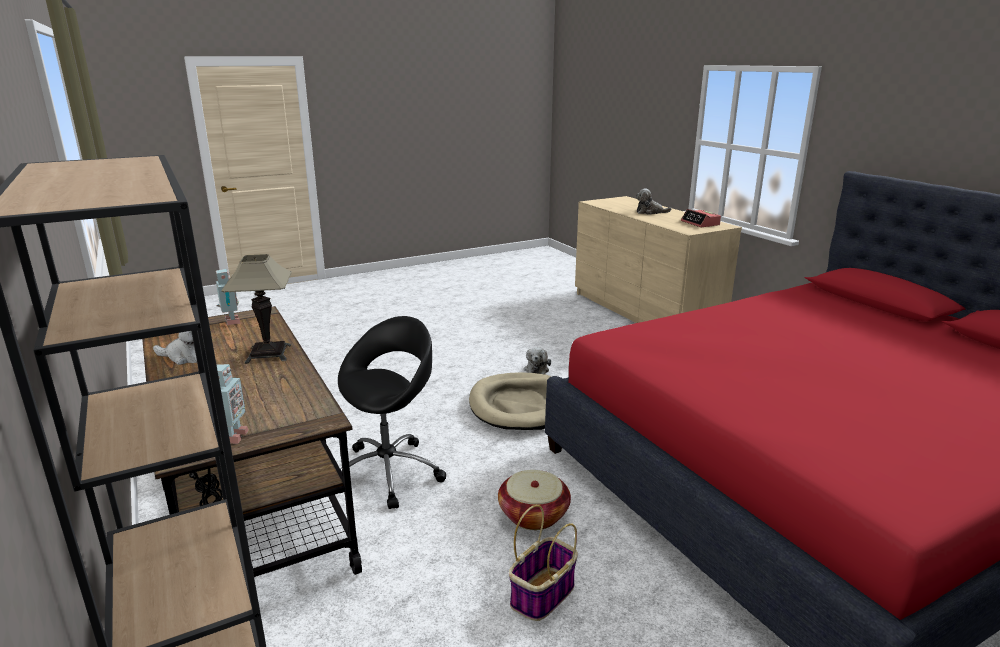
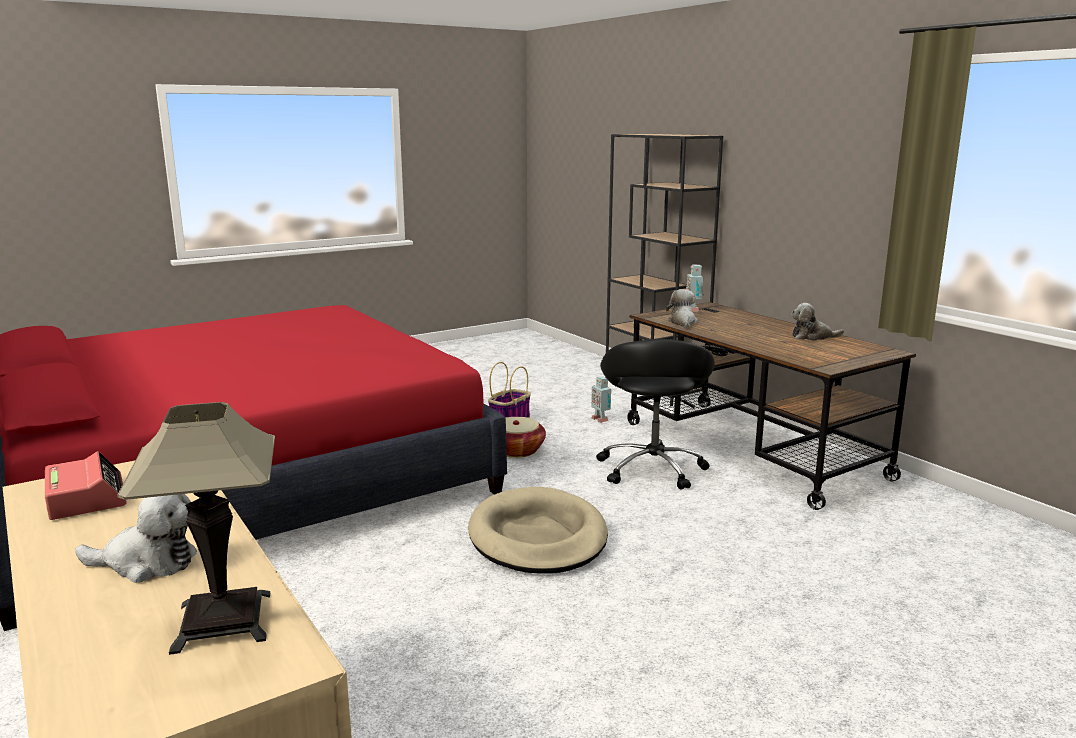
camera: 175 degrees right, 5 degrees down
(230, 322) = (838, 358): toy robot -> toy robot (600, 419)
(268, 354) = (749, 340): table lamp -> table lamp (223, 622)
(391, 471) = (652, 471): black office chair -> black office chair turned 45 degrees counterclockwise
(536, 369) = (517, 599): plush toy -> plush toy (682, 322)

